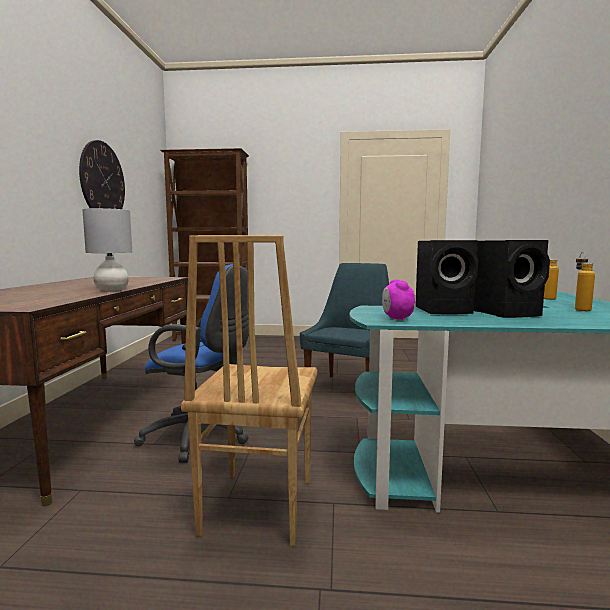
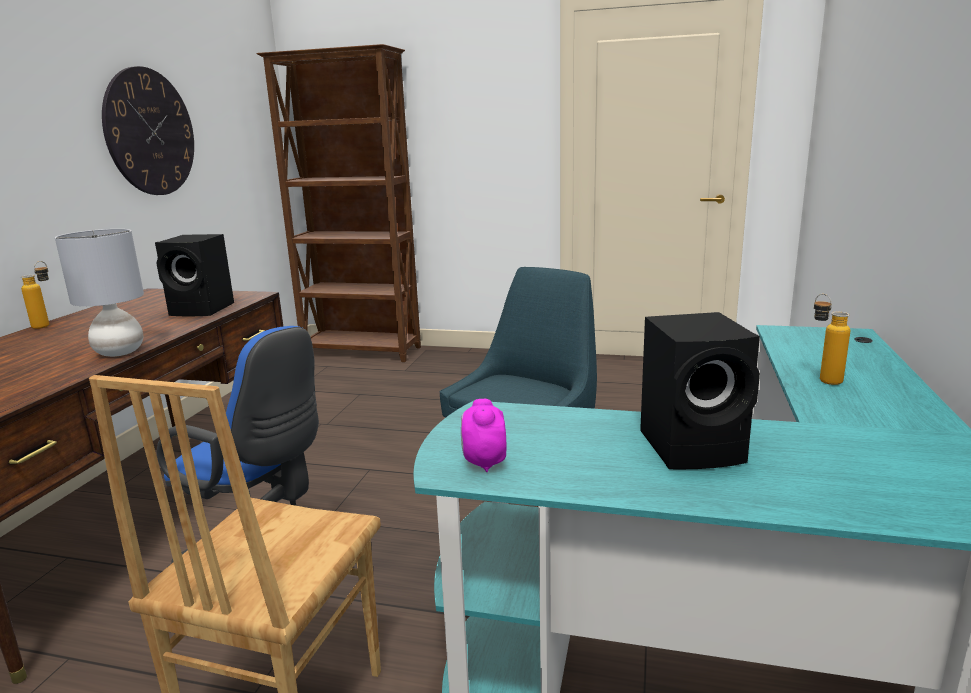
camera: 10 degrees right, 10 degrees up
(445, 310) = (595, 430): black speaker -> black speaker (204, 310)
(580, 309) = (847, 434): bottle -> bottle (47, 325)

